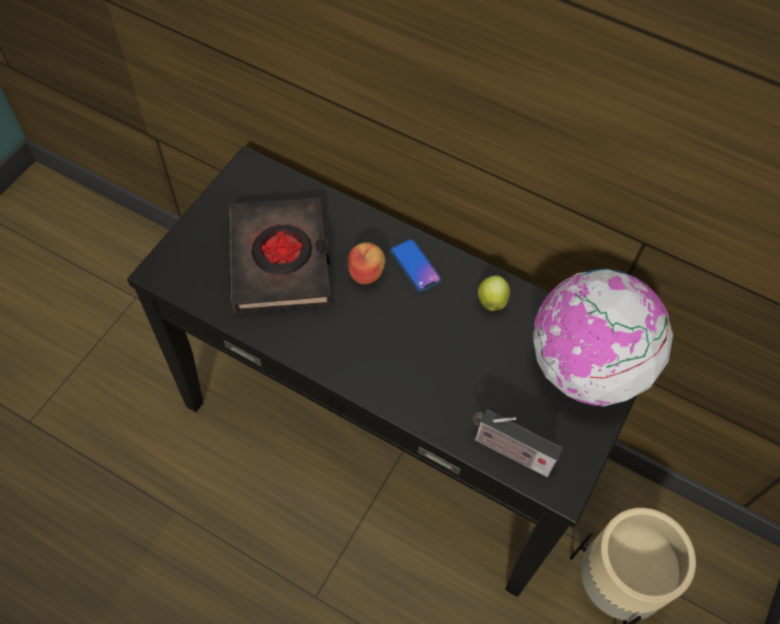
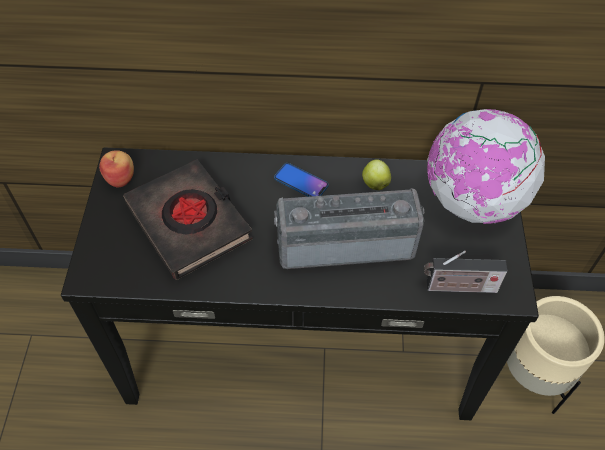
camera: 25 degrees left, 5 degrees down
(366, 273) = (265, 203): apple -> apple (120, 178)
(421, 349) = (345, 242): none -> radio

